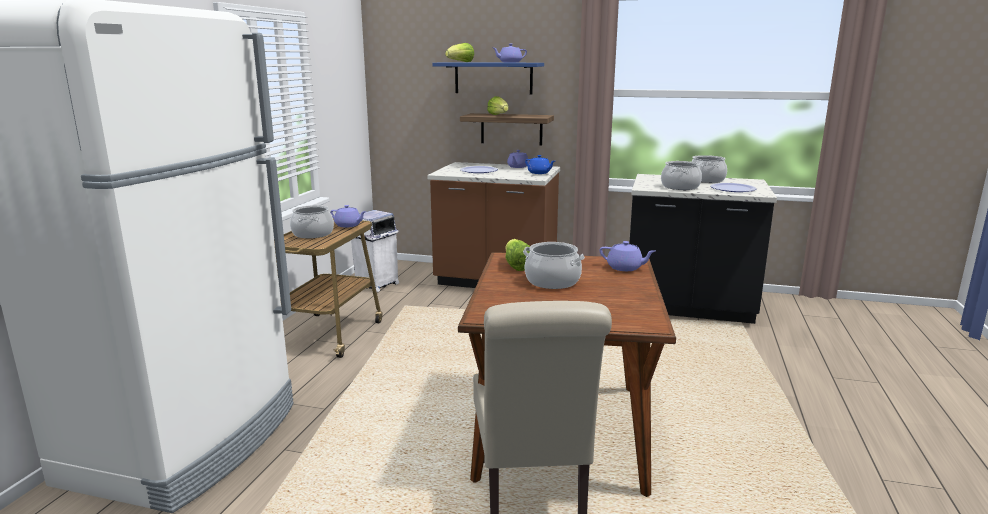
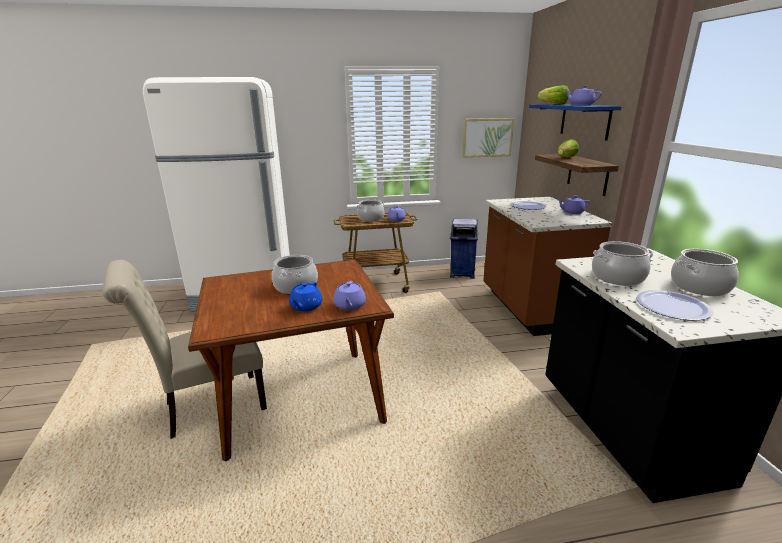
camera: 65 degrees right, 5 degrees up
(347, 106) = (487, 137): none -> picture
(376, 285) = (462, 273): white trash can -> blue trash can
(516, 266) = (324, 271): lettuce -> none
(539, 173) = (561, 221): blue teapot -> blue teapot (305, 307)

